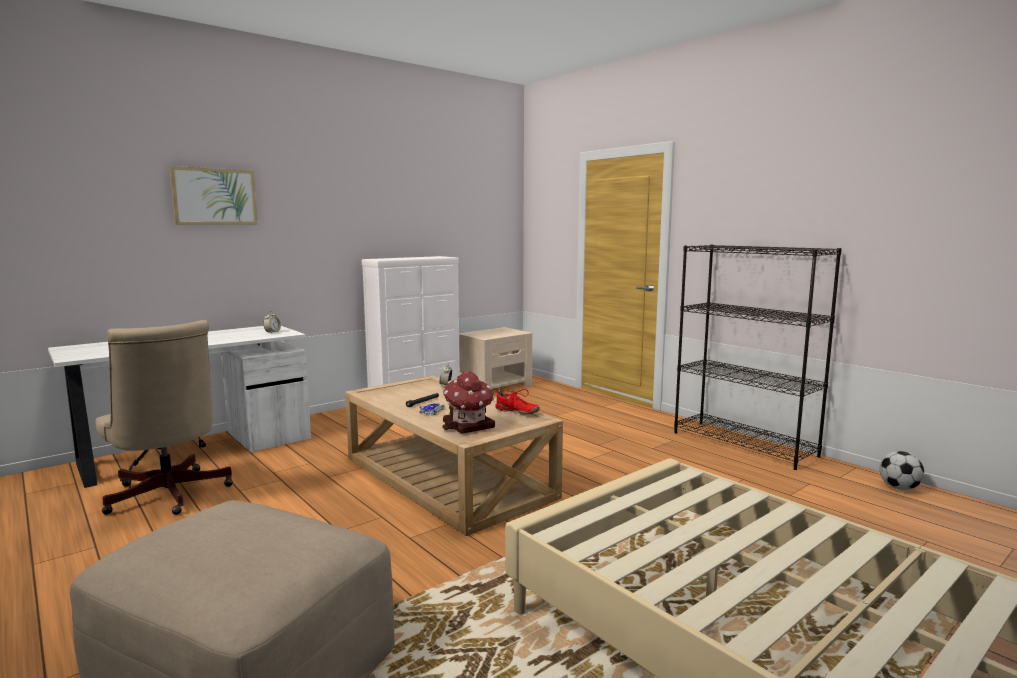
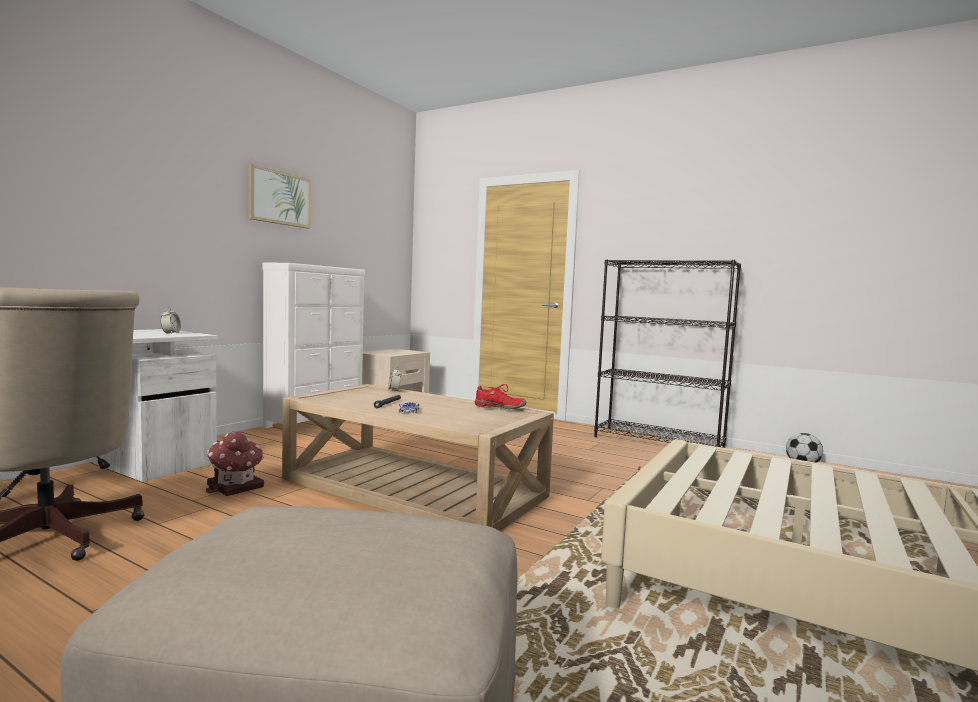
camera: 20 degrees left, 5 degrees down
(214, 196) = (93, 163): picture -> picture (279, 198)
(468, 425) = (467, 419): toy house -> toy house (235, 487)

